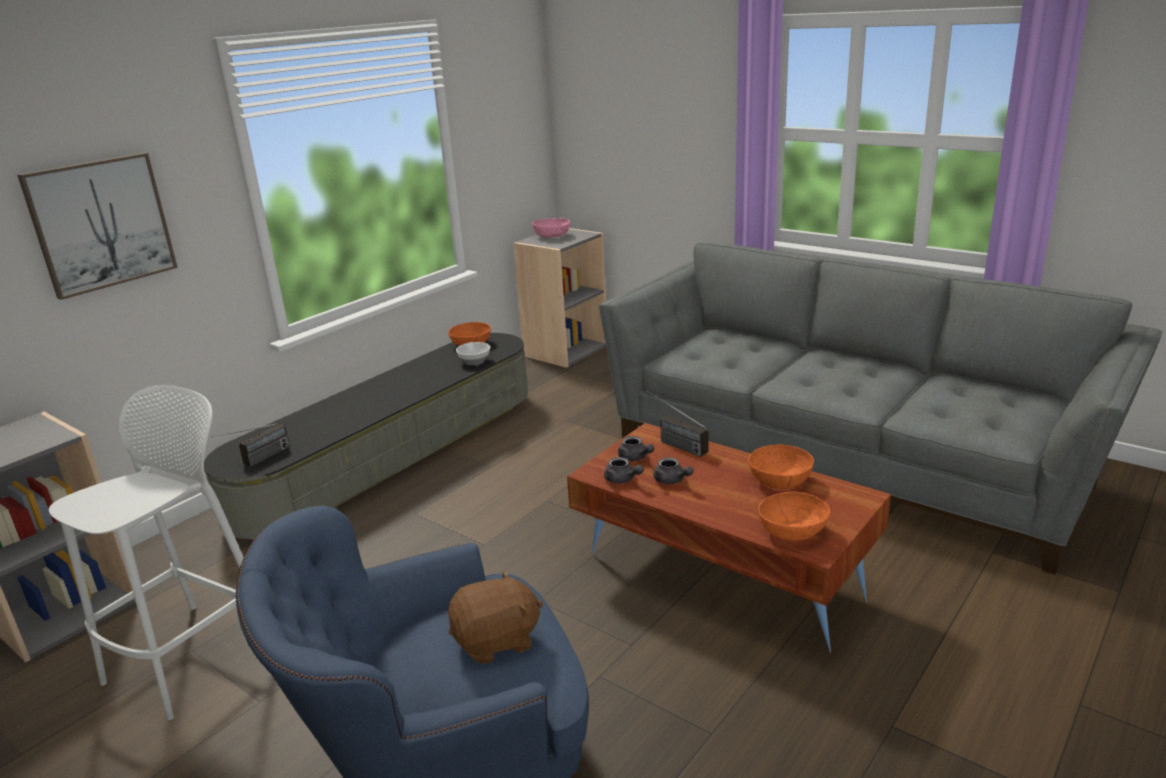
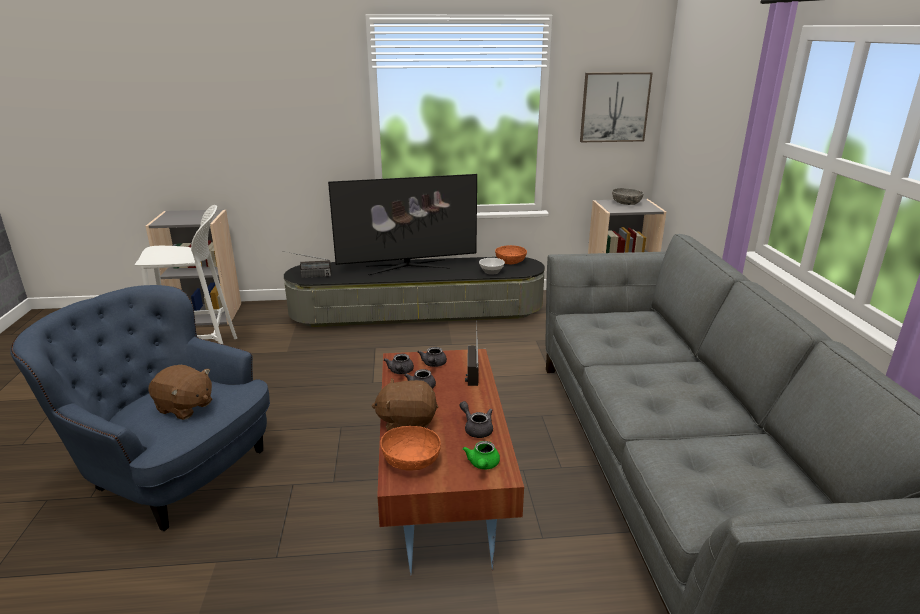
camera: 45 degrees right, 0 degrees up
(101, 224) = (276, 116): picture -> picture (614, 107)
(366, 396) = (407, 267): none -> television
(552, 236) = (626, 203): pink bowl -> grey bowl
(723, 510) = (407, 422): none -> brown plush toy
(779, 480) = (476, 428): orange bowl -> grey teapot
(839, 499) = (482, 465): none -> green teapot

